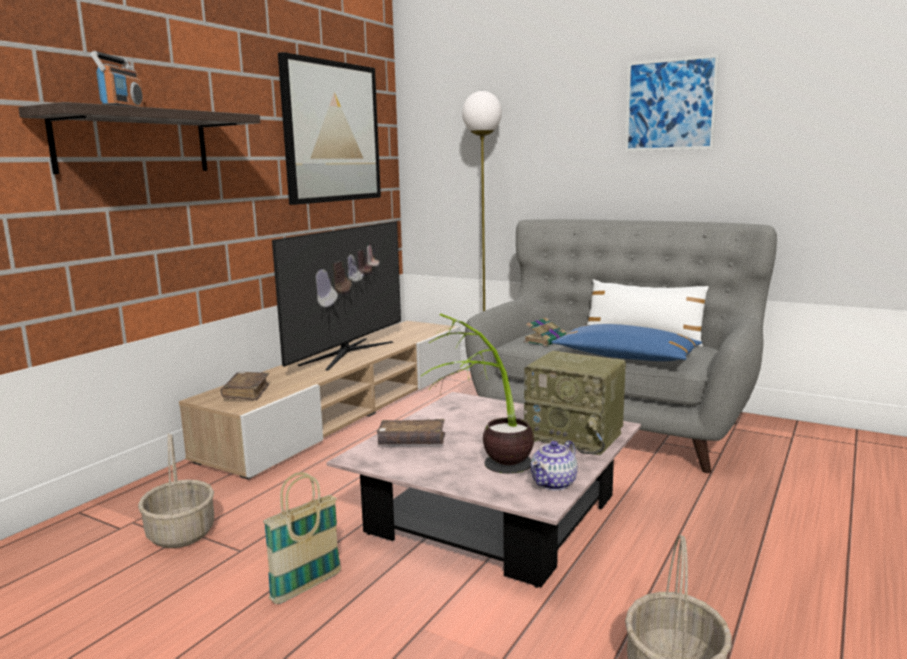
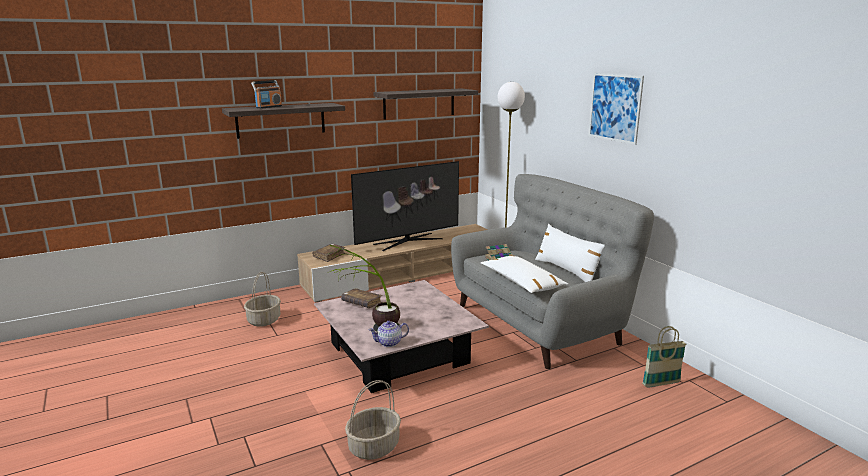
camera: 30 degrees right, 5 degrees up
(306, 587) = (283, 359): basket -> basket (661, 384)
(331, 132) = (419, 103): picture -> shelf
(576, 436) = (441, 322): radio -> none
(625, 357) = (522, 282): blue pillow -> white pillow

